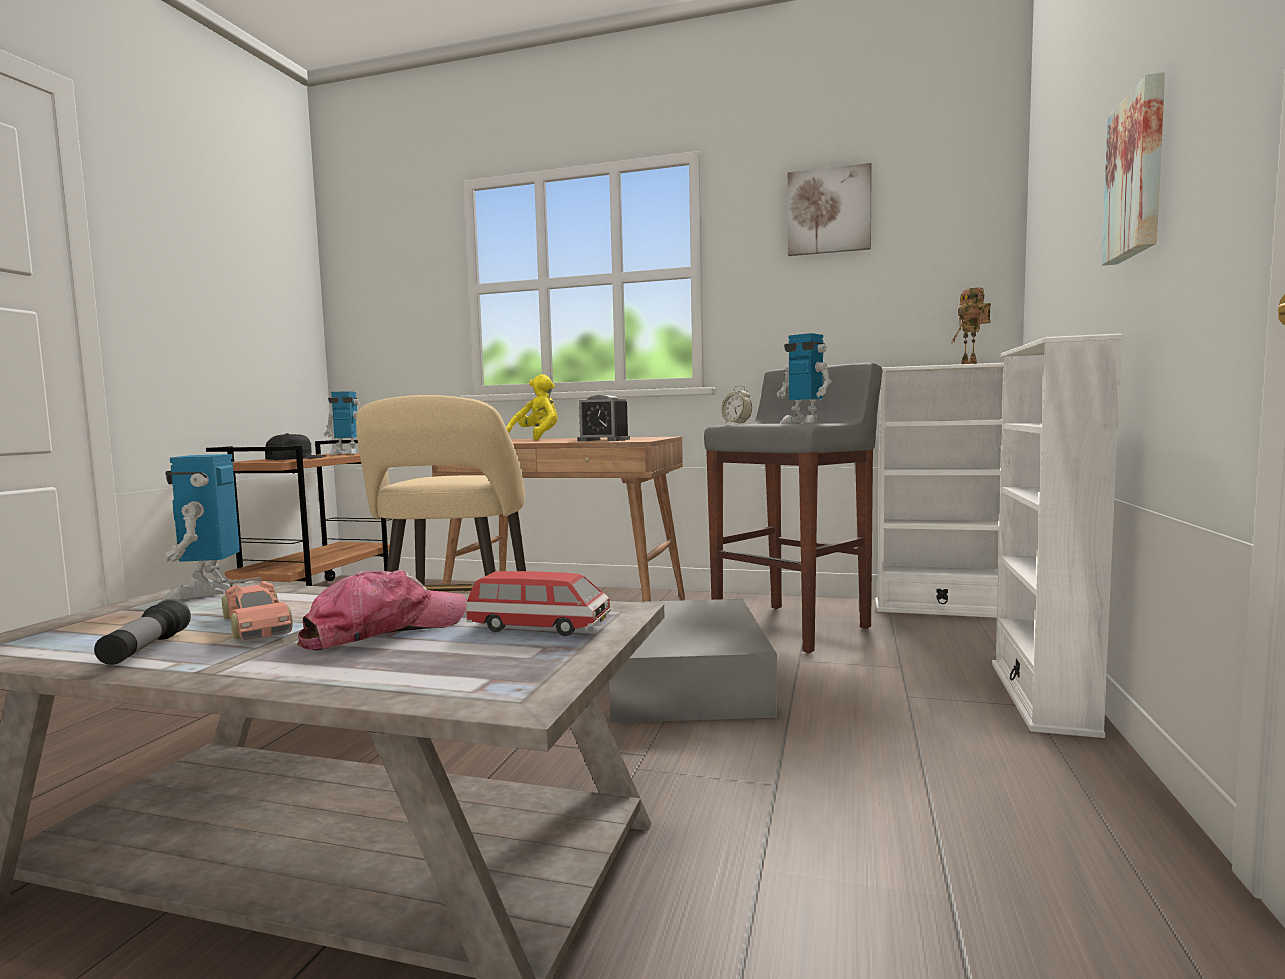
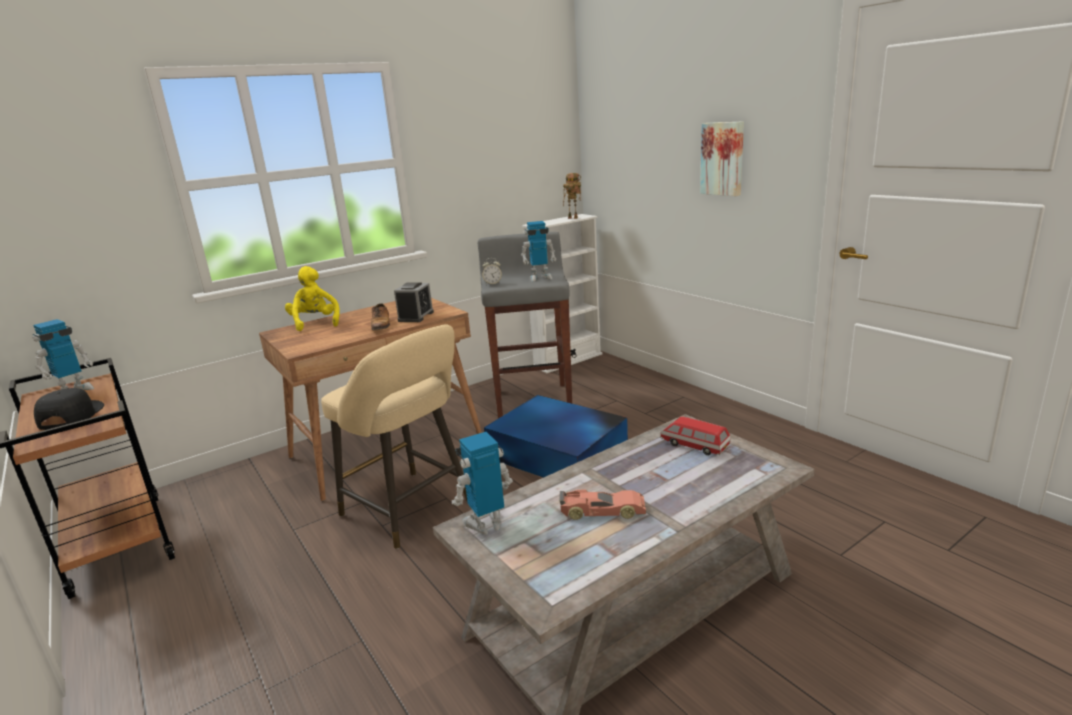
camera: 50 degrees left, 15 degrees up
(145, 650) = (619, 545): flashlight -> none
(206, 592) = (486, 524): toy robot -> toy robot turned 120 degrees clockwise
(385, 630) = (656, 479): cap -> none
(539, 627) = (694, 445): toy car -> toy car turned 105 degrees counterclockwise
(558, 441) = (381, 325): none -> shoe
(603, 440) = (416, 316): alarm clock -> alarm clock turned 45 degrees counterclockwise
(684, 682) = (558, 454): grey storage box -> blue storage box
(829, 211) = (482, 117): picture -> none
(1042, 697) = (679, 391): white bookcase -> none

